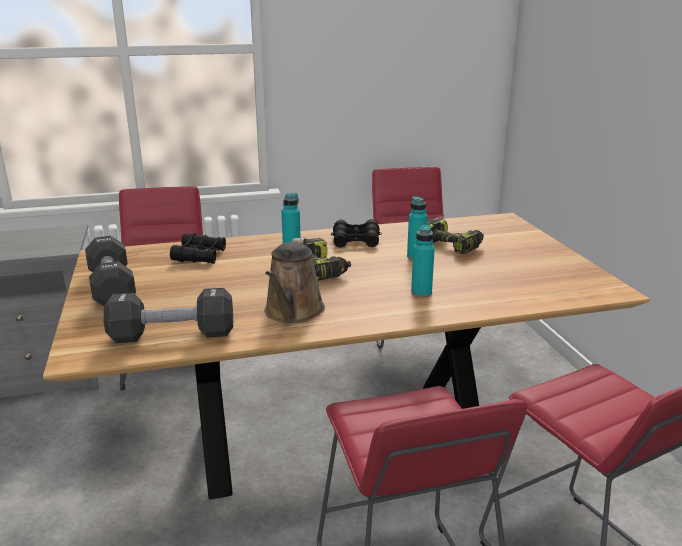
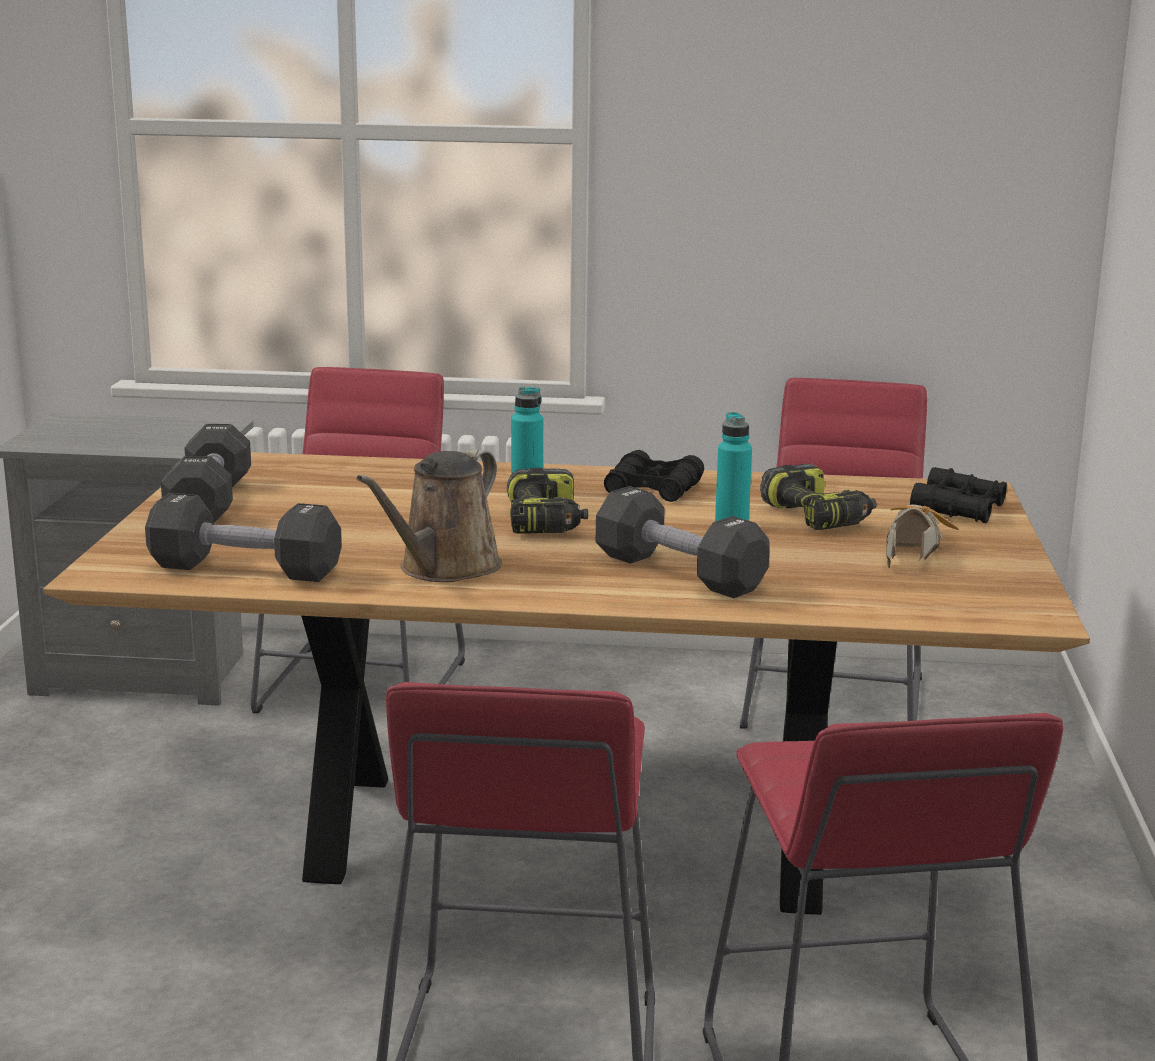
camera: 20 degrees right, 5 degrees down
(199, 256) = (374, 479): black binoculars -> black binoculars (958, 509)
(421, 293) = (679, 573): turquoise bottle -> black dumbbell
(513, 257) = (911, 547): none -> shoe

